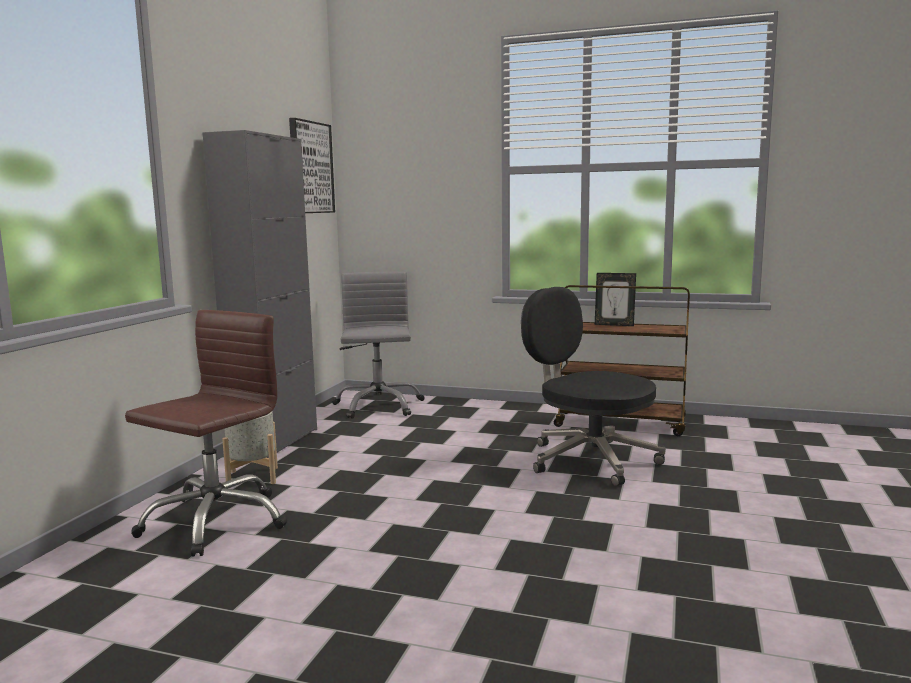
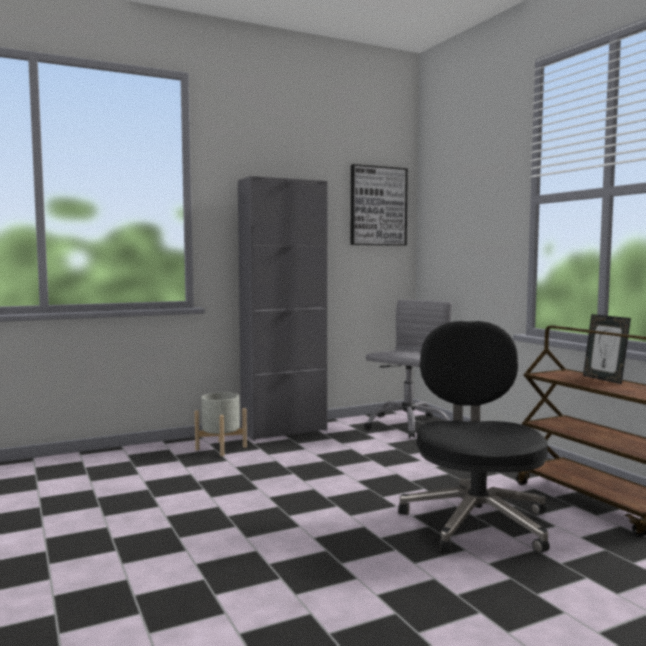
camera: 45 degrees right, 5 degrees down
(214, 521) = (146, 466): brown office chair -> none

